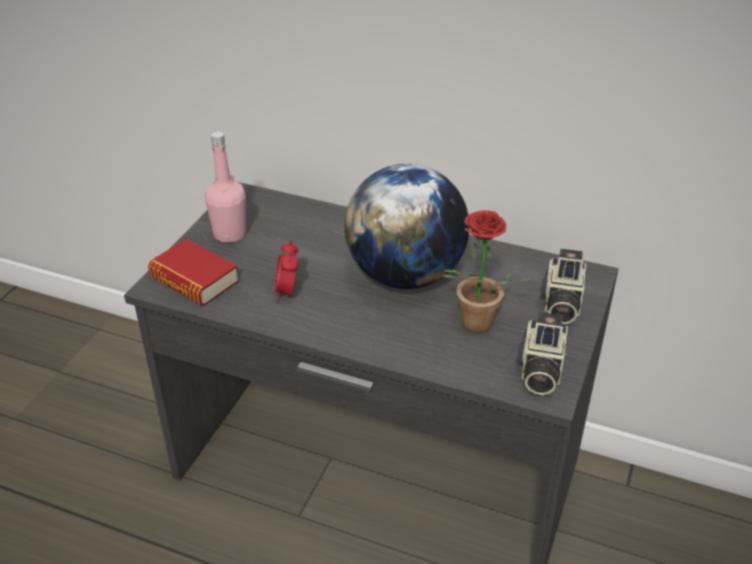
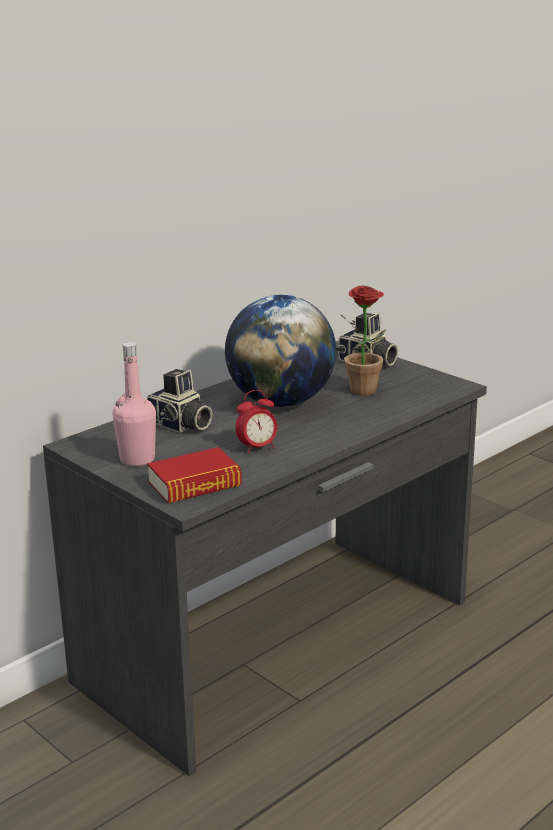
camera: 65 degrees left, 15 degrees down
(287, 292) = (257, 448): alarm clock -> alarm clock turned 45 degrees counterclockwise
(539, 371) = (432, 384): camera -> camera (179, 425)

